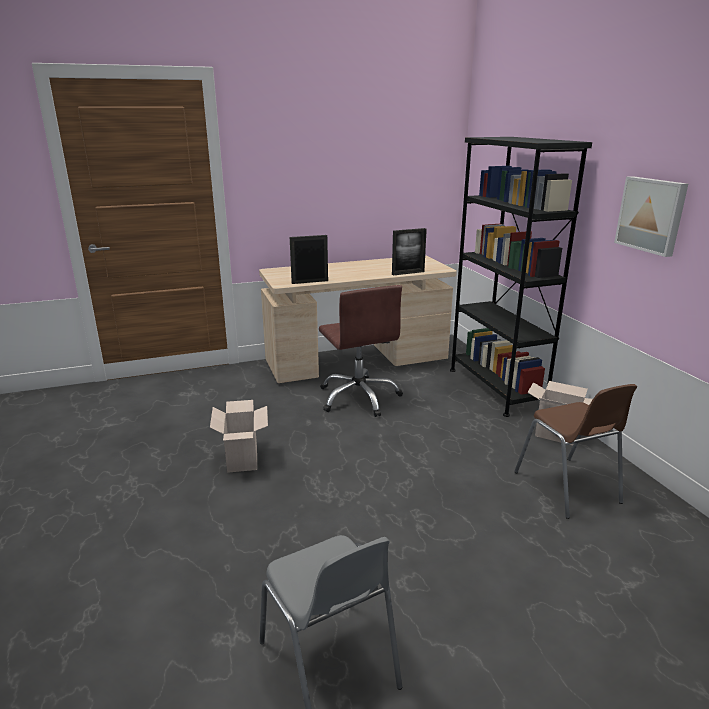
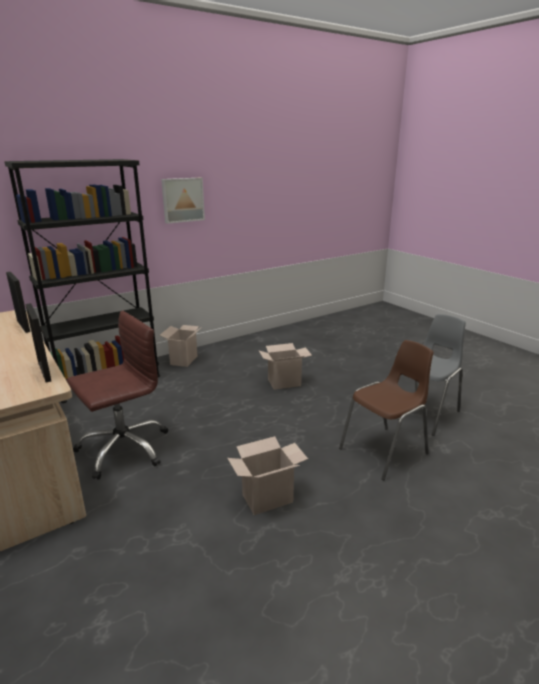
camera: 105 degrees left, 0 degrees up
(478, 514) = (285, 382): none -> cardboard box
(567, 488) = (245, 359): brown chair -> brown chair (385, 451)

